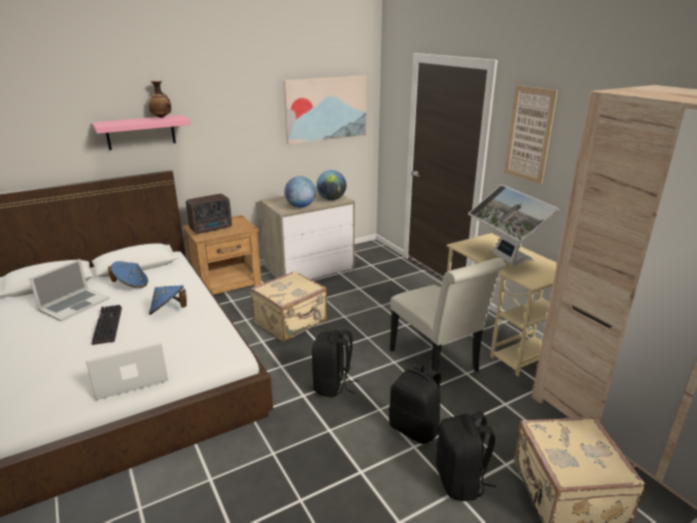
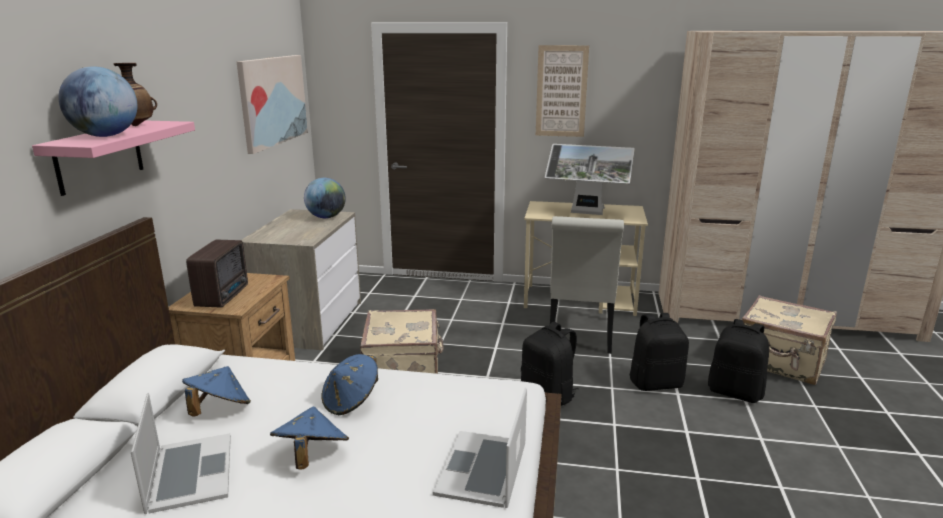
camera: 50 degrees left, 5 degrees down
(106, 325) = (311, 457): keyboard -> blue hat
(300, 206) = (312, 232): globe -> globe (105, 136)
(437, 364) = (580, 336): white chair -> white chair turned 90 degrees clockwise

